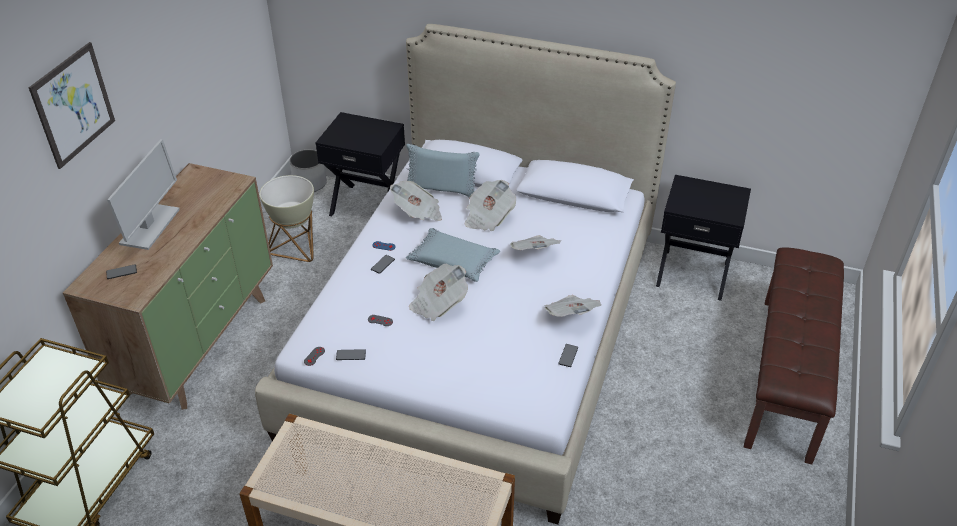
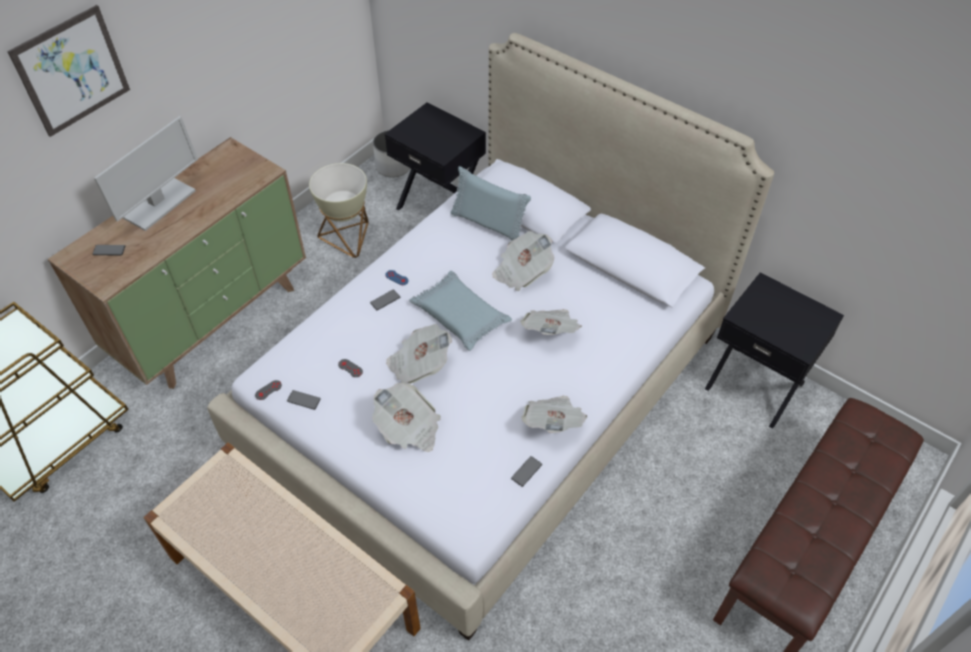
camera: 20 degrees right, 10 degrees up
(418, 213) = (450, 246): newspaper -> newspaper (408, 428)

